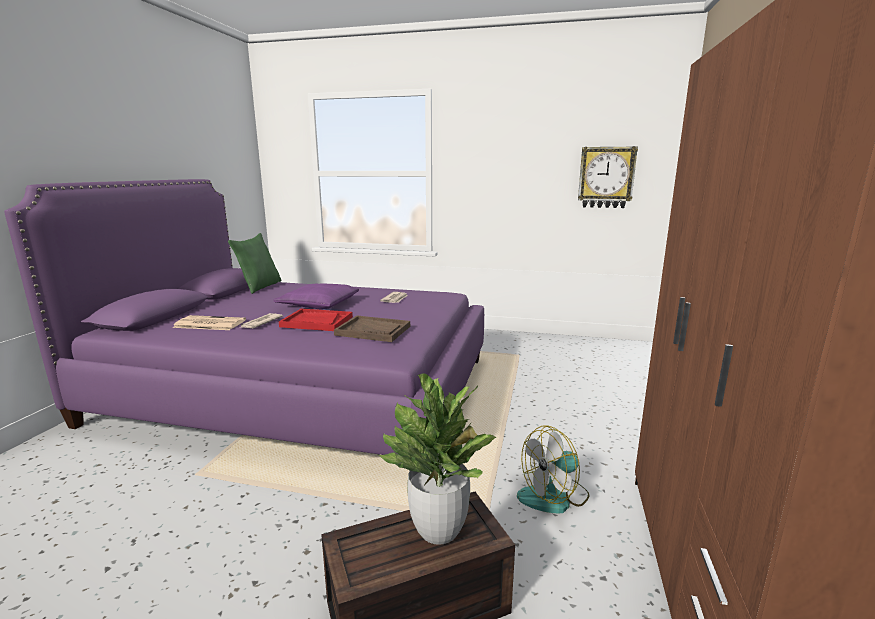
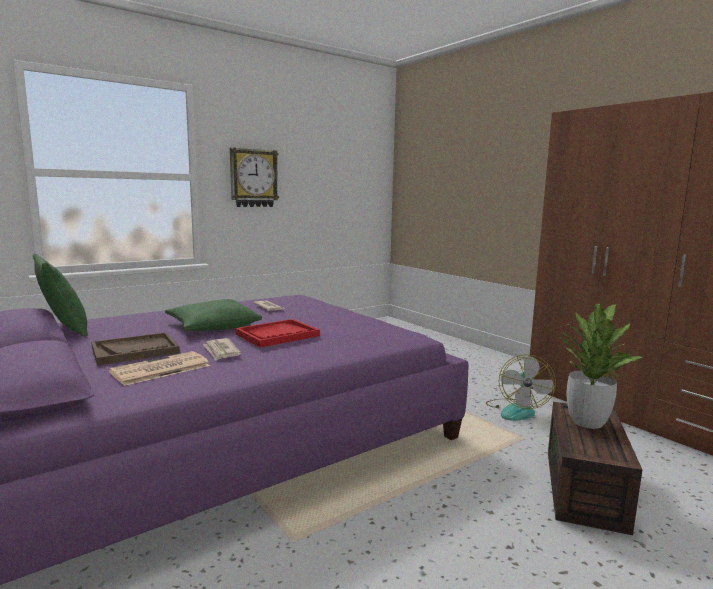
camera: 50 degrees left, 5 degrees down
(318, 304) = (212, 326): purple pillow -> green pillow
(373, 330) = (347, 327): brown tray -> brown tray (135, 350)
(606, 177) = (347, 185): wall clock -> wall clock (253, 178)

